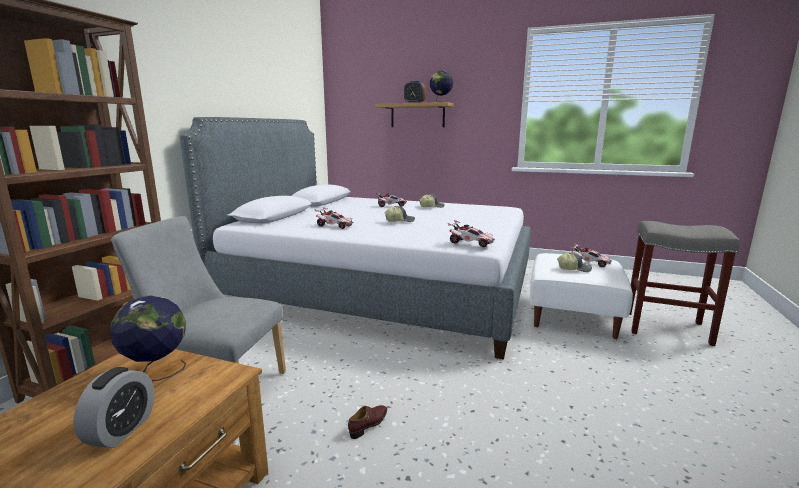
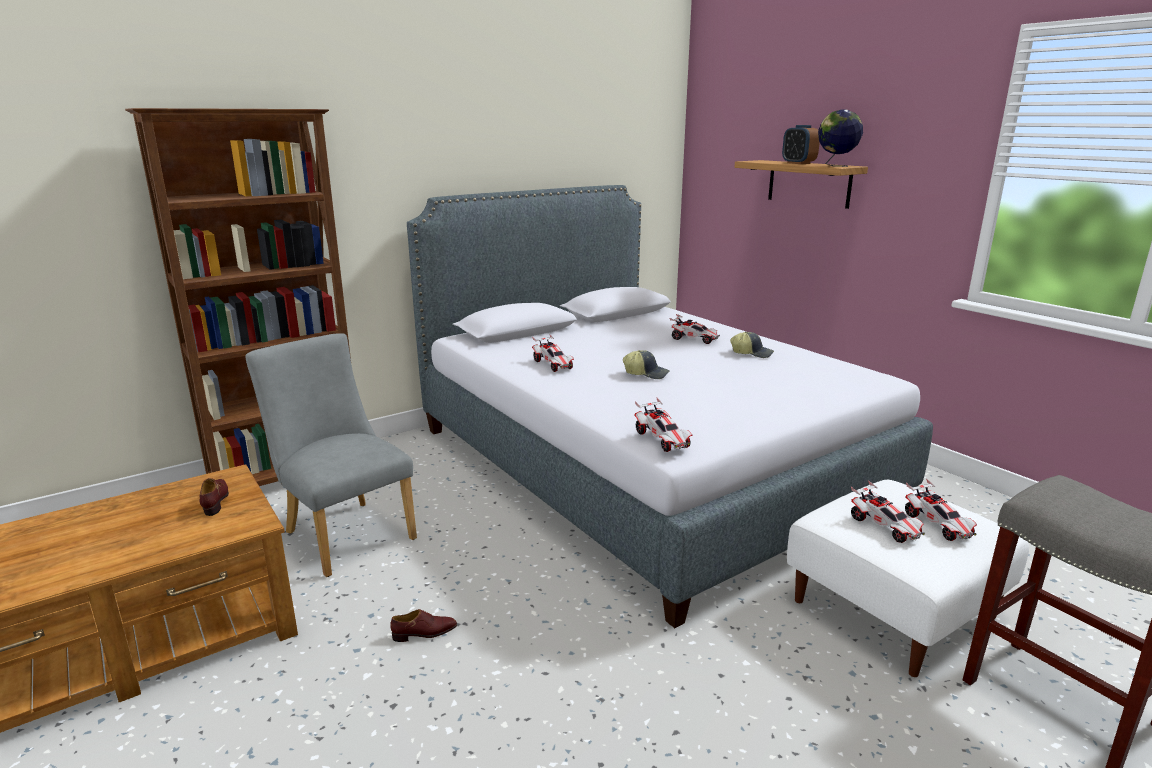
camera: 35 degrees right, 5 degrees up
(121, 430) = (141, 542): alarm clock -> none
(156, 372) = (216, 500): globe -> brown shoe
(574, 269) = (884, 526): cap -> toy car

